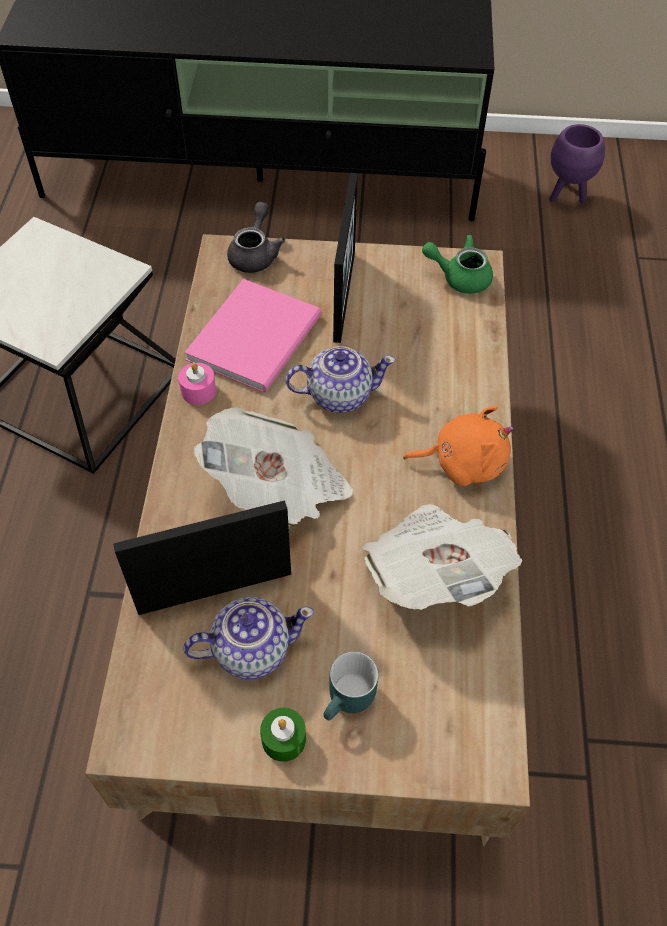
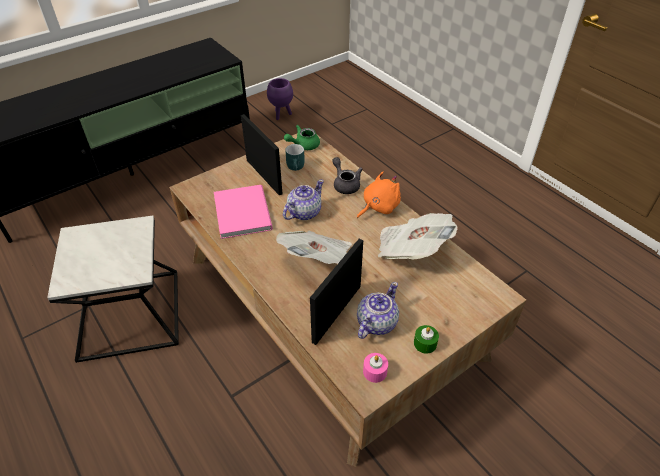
camera: 40 degrees left, 10 degrees down
(198, 391) = (241, 246): pink candle -> pink candle (375, 371)
(255, 254) = (204, 181): grey teapot -> grey teapot (345, 184)
(350, 701) = (433, 312): turquoise mug -> turquoise mug (296, 167)

